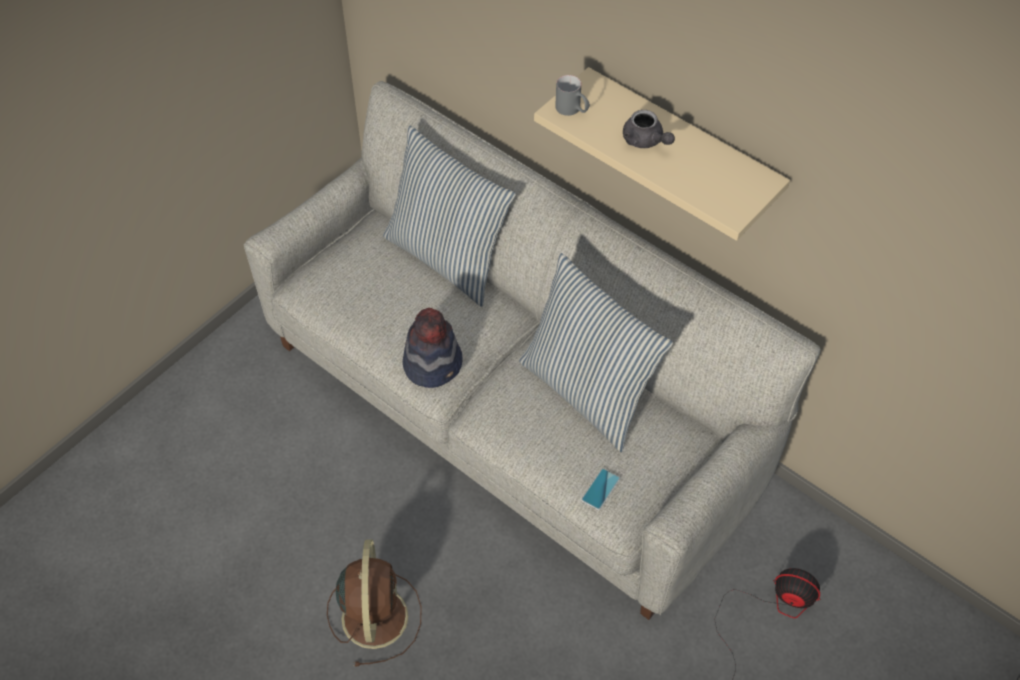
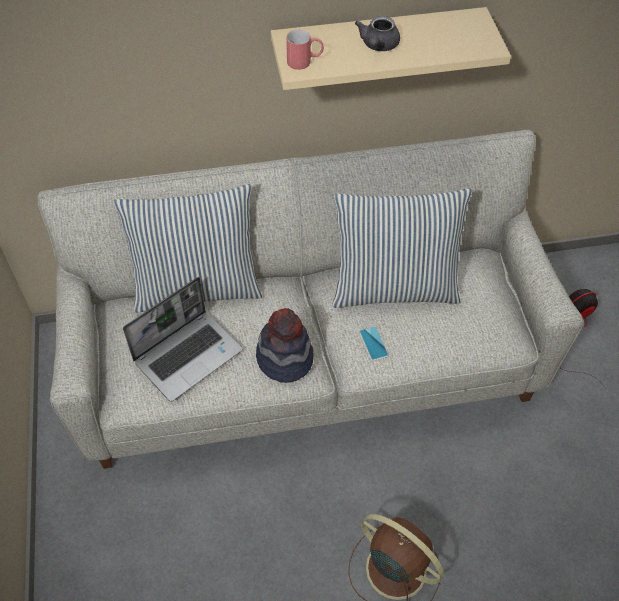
camera: 50 degrees left, 0 degrees up
(374, 298) = (188, 355): none -> laptop
(572, 110) = (305, 61): grey mug -> red mug
(600, 489) = (481, 334): phone -> phone (373, 343)
(645, 141) = (378, 46): grey teapot -> grey teapot turned 105 degrees clockwise

